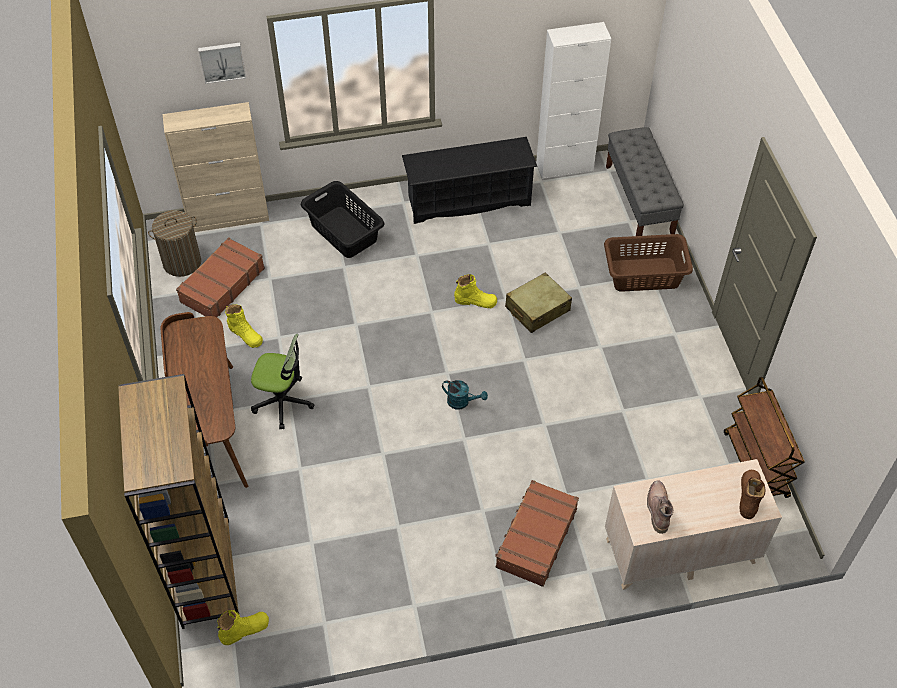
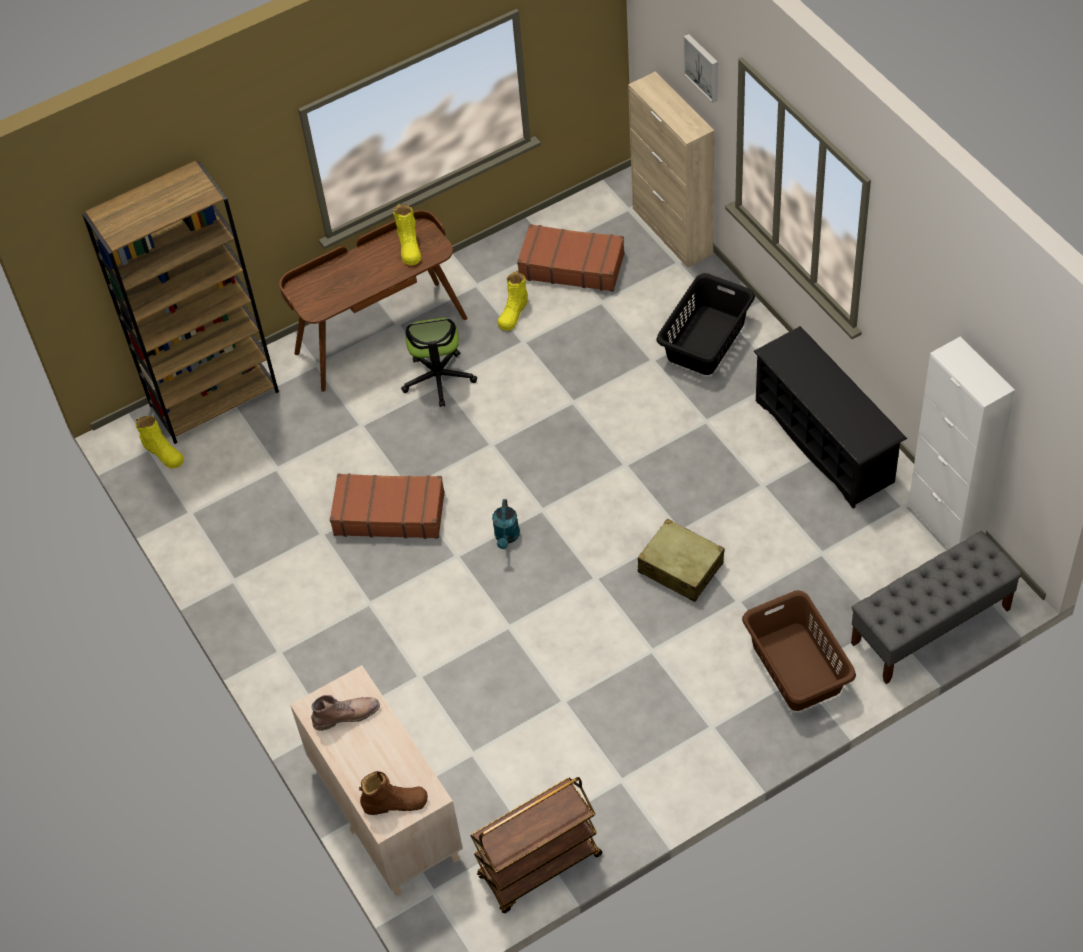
camera: 75 degrees right, 0 degrees up
(182, 262) = (587, 220): laundry basket -> none
(475, 301) = (662, 502): yellow boot -> yellow boot (409, 247)
(535, 538) = (351, 663): brown suitcase -> brown suitcase (389, 513)

